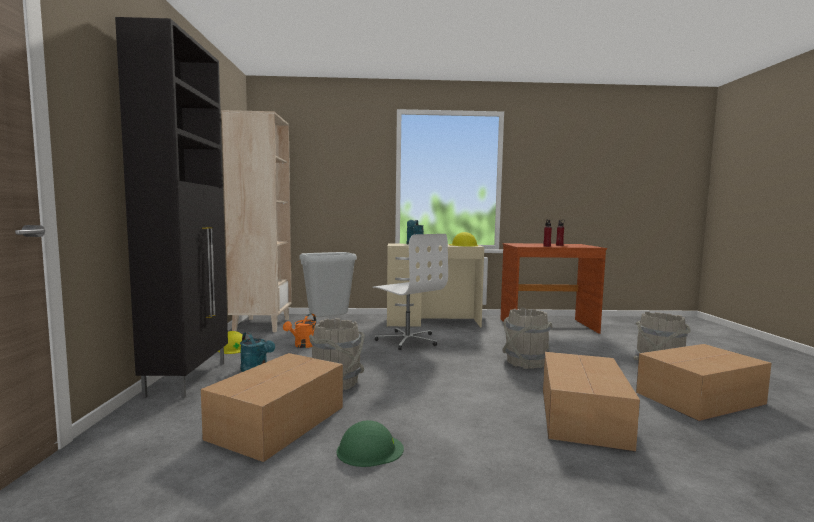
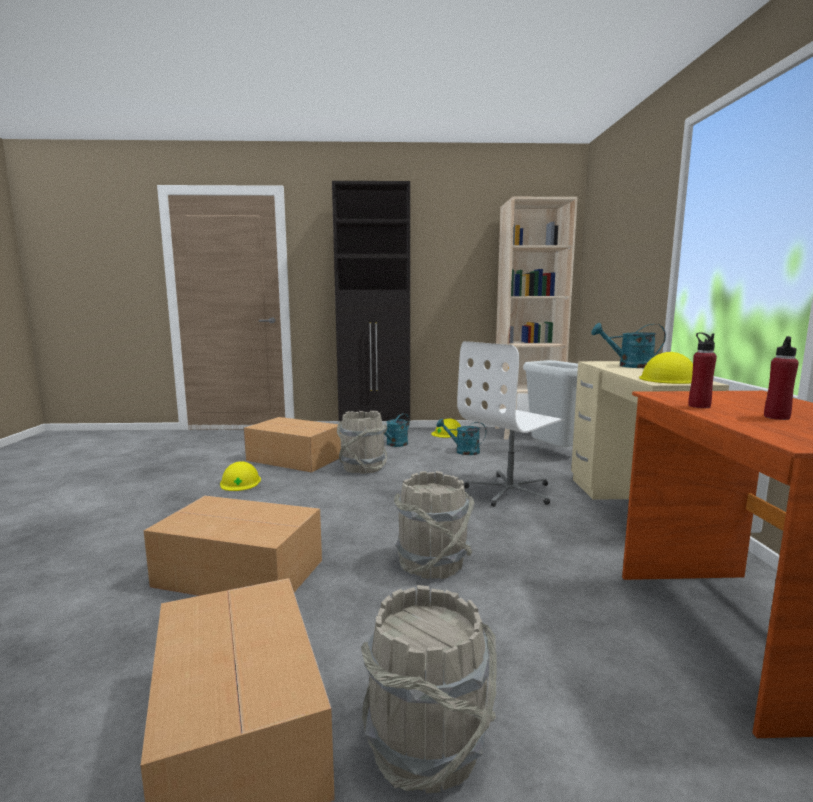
camera: 90 degrees right, 5 degrees up
(303, 346) = (463, 451): orange watering can -> turquoise watering can
(369, 450) = (240, 482): green hard hat -> yellow hard hat

